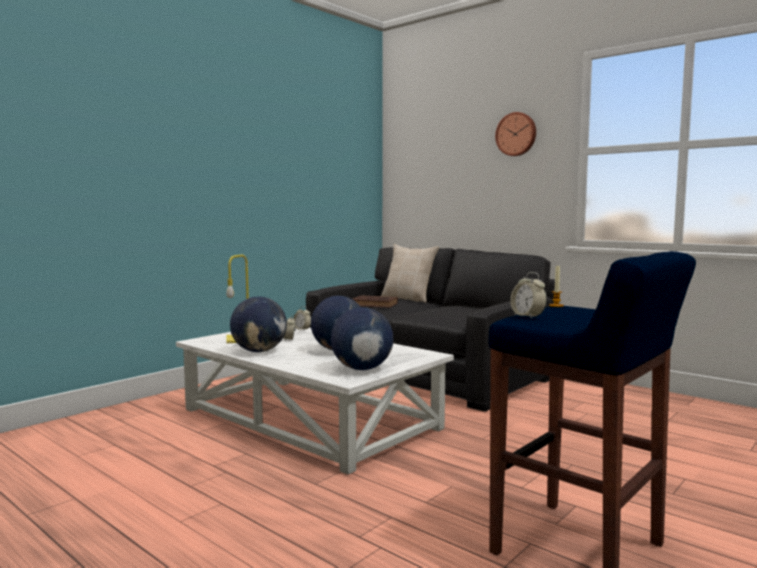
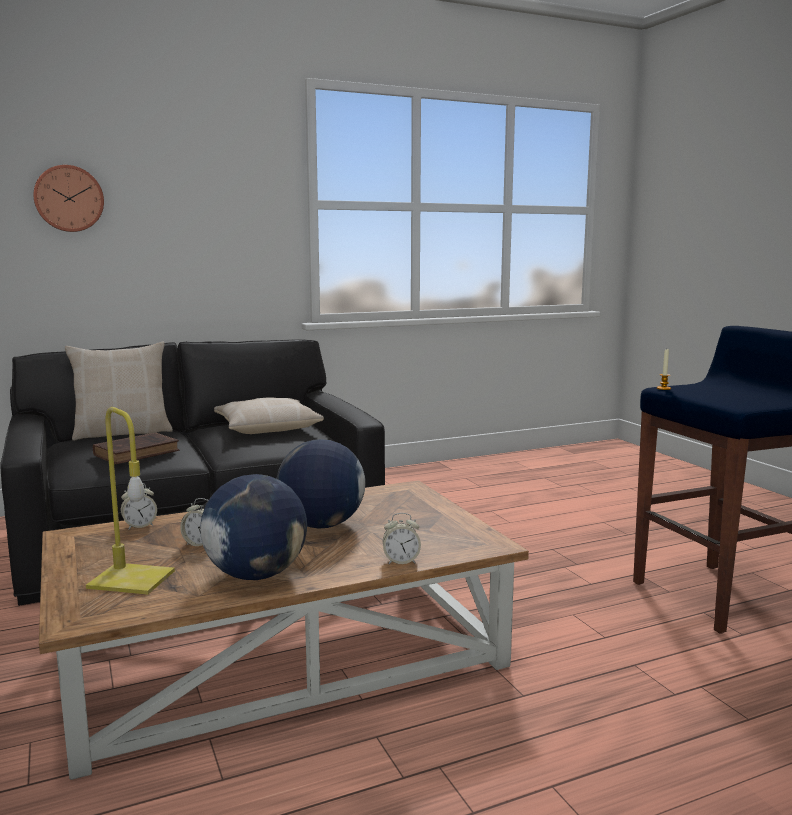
camera: 65 degrees left, 5 degrees up
(311, 418) = (283, 653): white coffee table -> brown coffee table
(361, 369) = (443, 530): globe -> none
(466, 310) = (267, 427): none -> beige pillow
(516, 134) = (218, 172): wall clock -> wall clock (69, 199)
(527, 316) = (728, 401): alarm clock -> alarm clock (401, 561)

